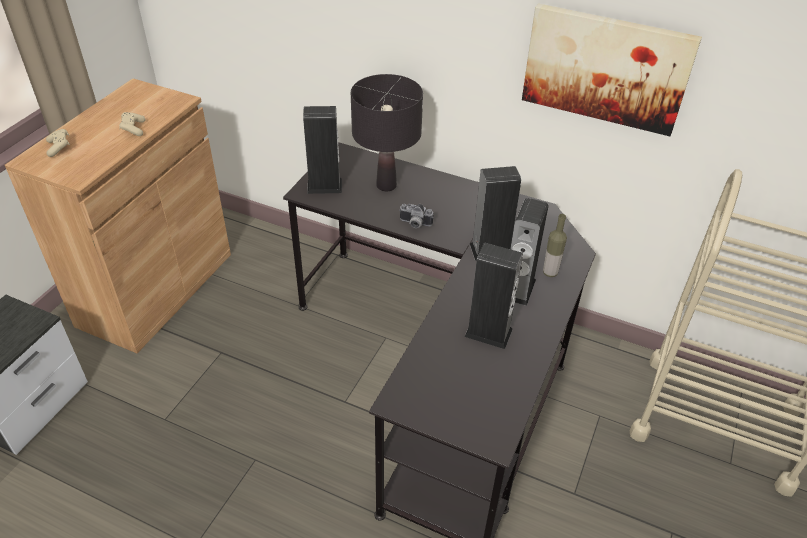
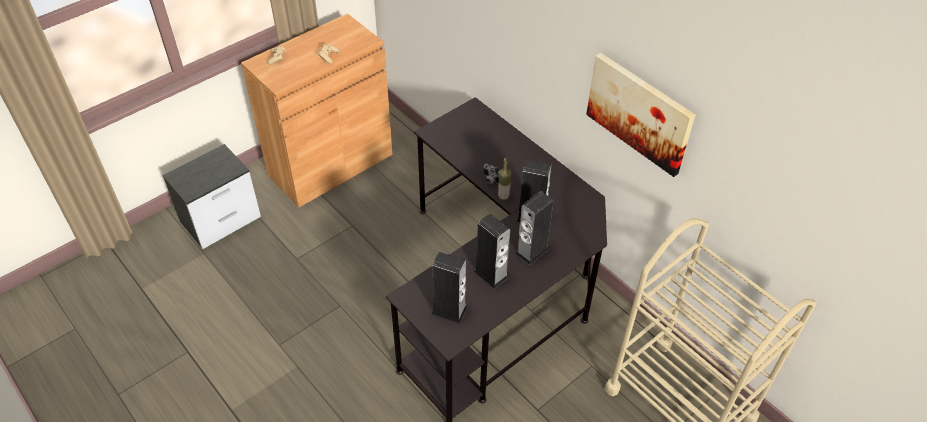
camera: 25 degrees right, 5 degrees up
(324, 186) = (446, 131): speaker -> speaker (449, 310)
(386, 185) = (489, 144): black table lamp -> none
(550, 272) = (562, 247): bottle -> bottle (503, 196)

